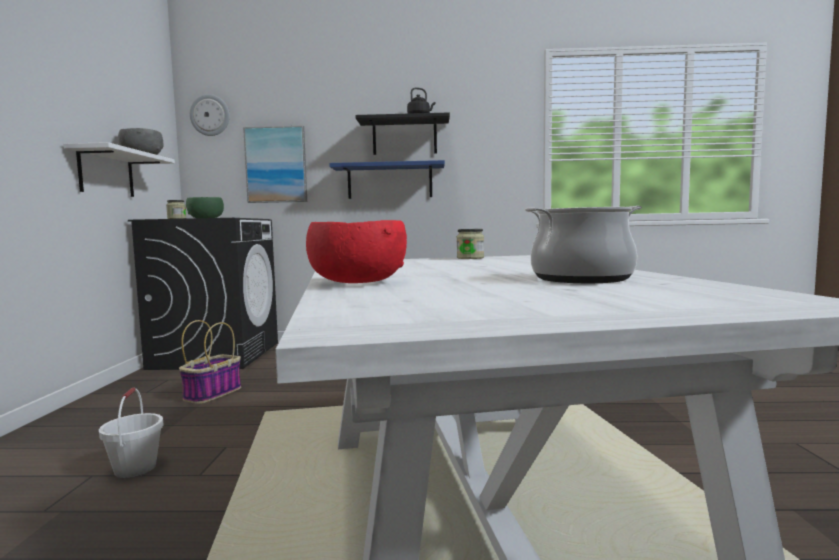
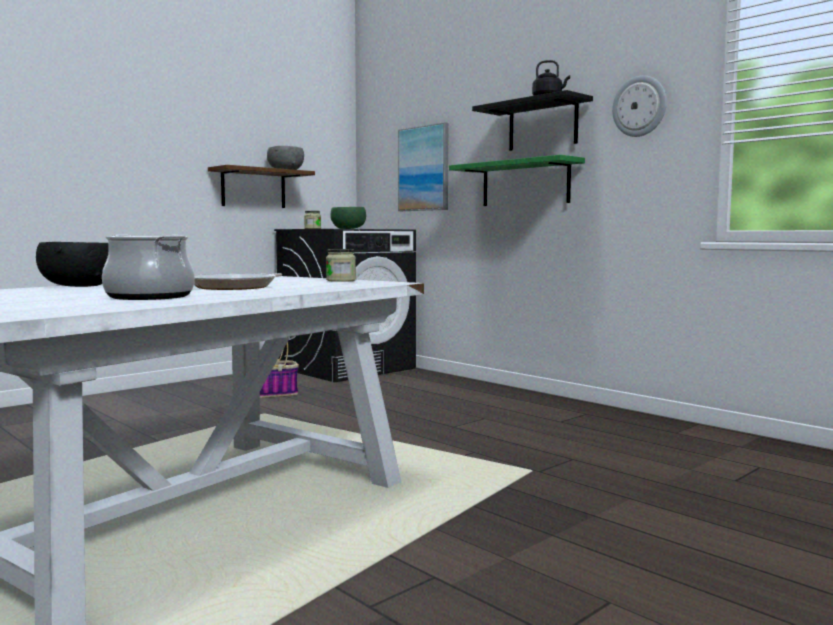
camera: 45 degrees right, 0 degrees up
(106, 173) = (253, 188): white shelf -> brown shelf
(135, 468) = (134, 422): white bucket -> none
(210, 115) = (377, 119): wall clock -> wall clock (639, 106)
(357, 283) = (78, 286): red bowl -> black bowl
(390, 181) = (525, 183): blue shelf -> green shelf
(490, 267) = (236, 287): none -> frying pan

